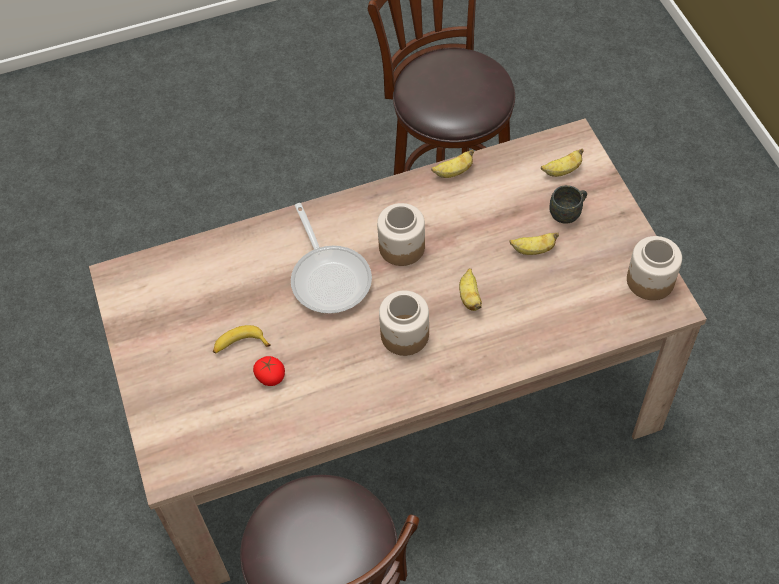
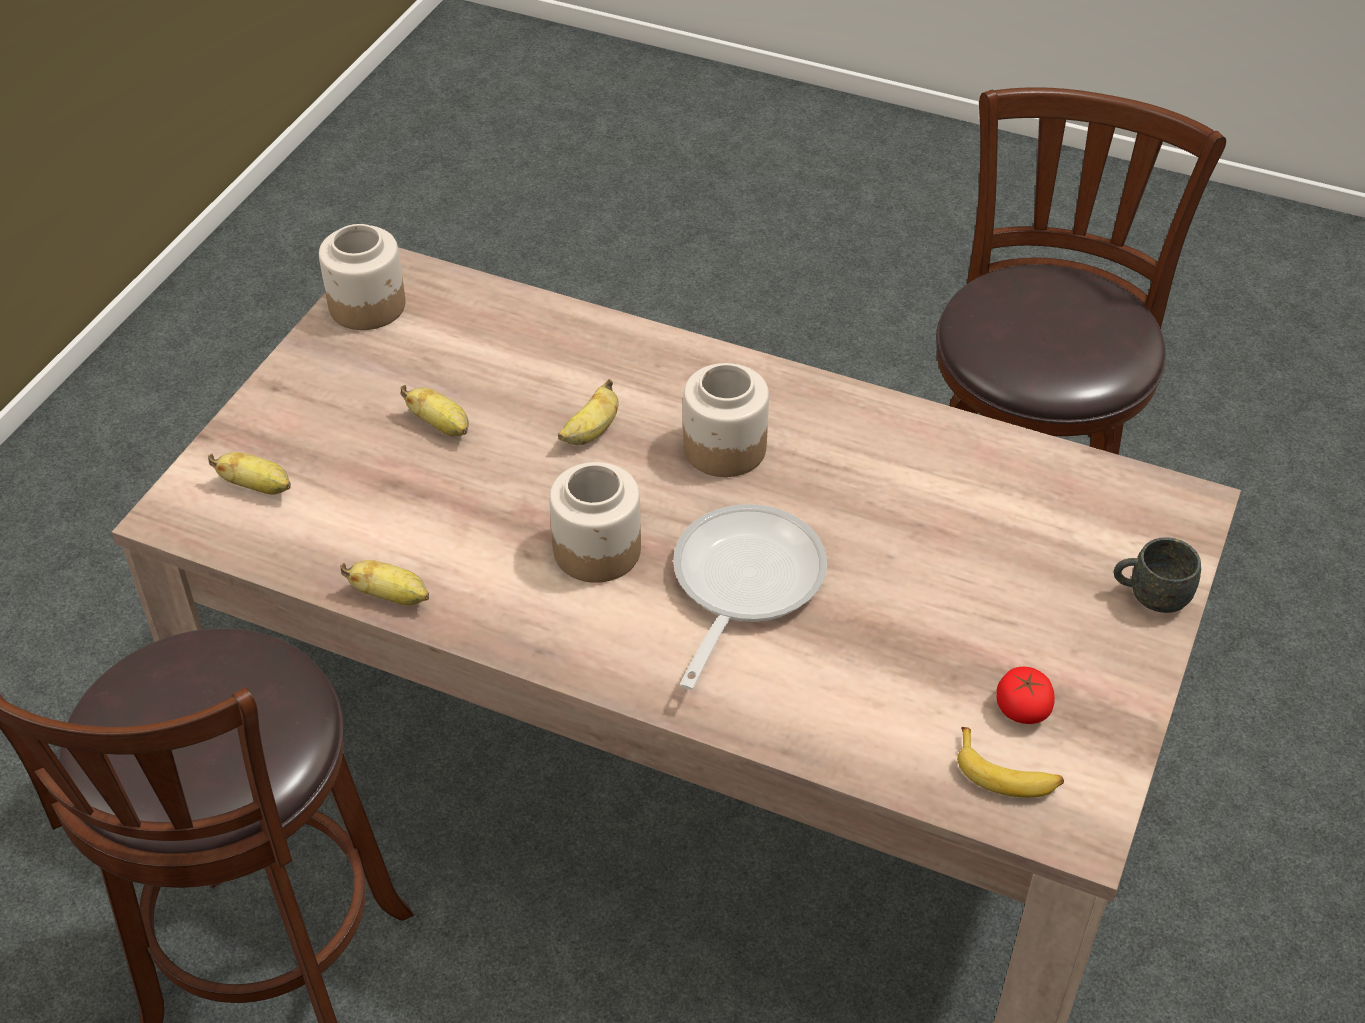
camera: 140 degrees left, 10 degrees down
(240, 345) = (960, 586): banana -> banana (1007, 773)
(270, 376) = (952, 520): tomato -> tomato (1022, 708)
(568, 212) = (334, 435): grey mug -> grey mug (1150, 596)

